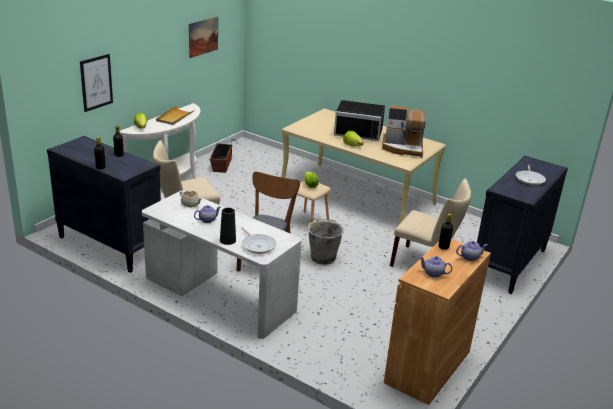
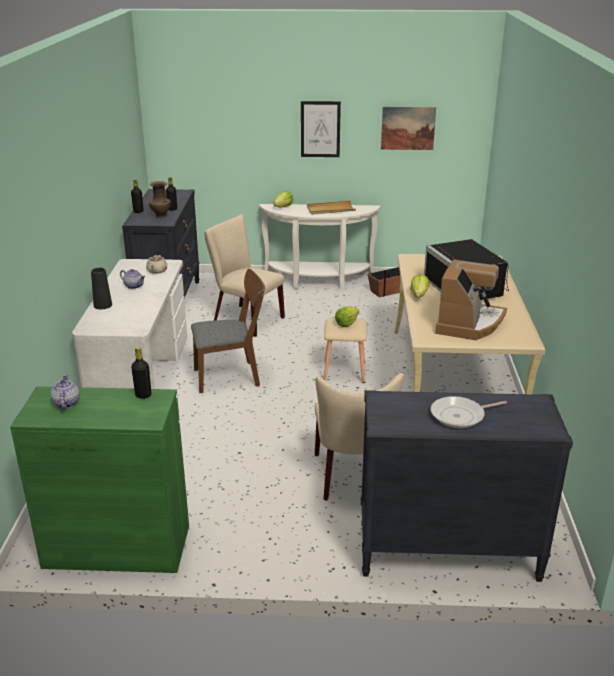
camera: 60 degrees right, 0 degrees up
(96, 82) = (237, 143): picture -> picture (320, 129)
(127, 163) = (160, 216): none -> brown vase
(257, 245) = (107, 320): frying pan -> none
(322, 257) = (278, 404): grey bucket -> none
(403, 148) = (469, 324): coffee machine -> coffee machine turned 135 degrees counterclockwise
(428, 367) = (117, 546): brown cabinet -> green cabinet
(470, 257) = (132, 418): teapot -> none

